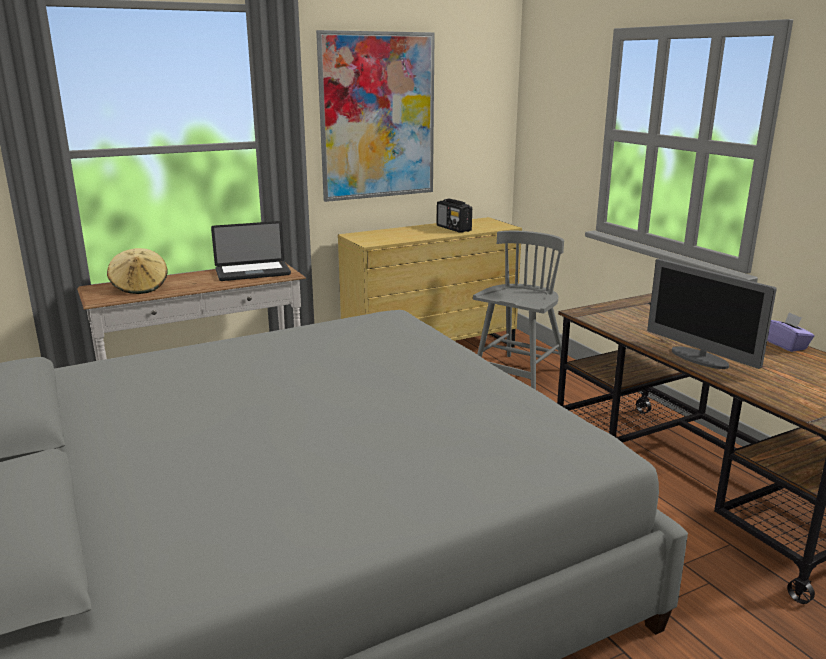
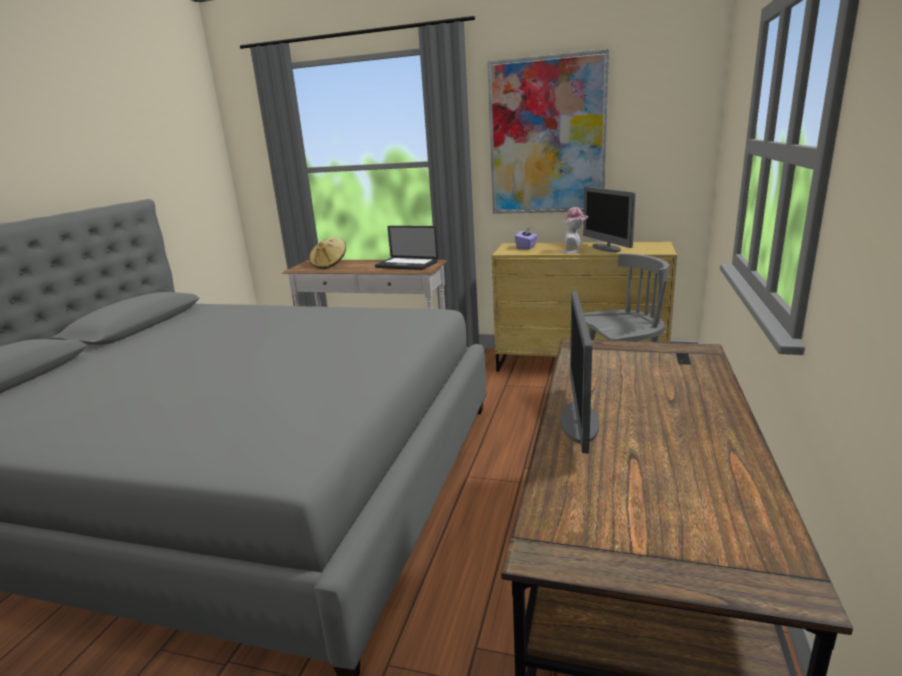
camera: 45 degrees right, 0 degrees up
(433, 234) = (573, 251): none -> hat
(454, 228) = (606, 248): radio -> monitor
(786, 345) = (737, 447): purple tissue box -> purple tissue box (526, 247)

